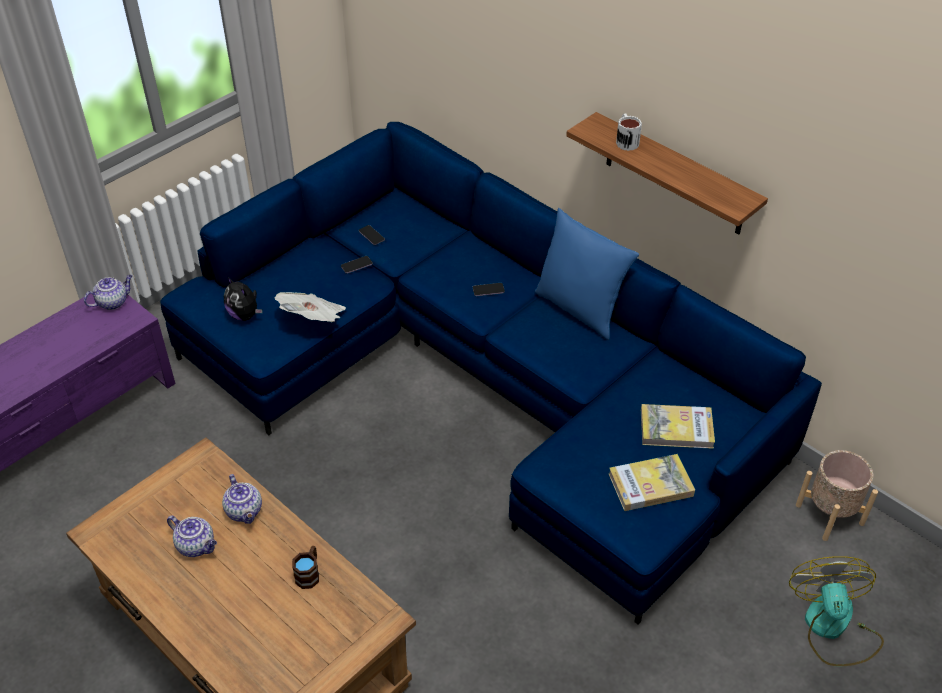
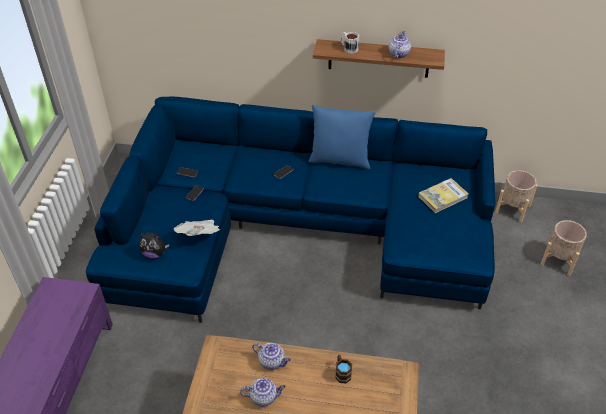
camera: 35 degrees left, 0 degrees up
(113, 302) = (57, 288): teapot -> teapot (398, 53)
(650, 485) = (457, 230): book -> none
(832, 628) = (559, 260): fan -> beige planter

